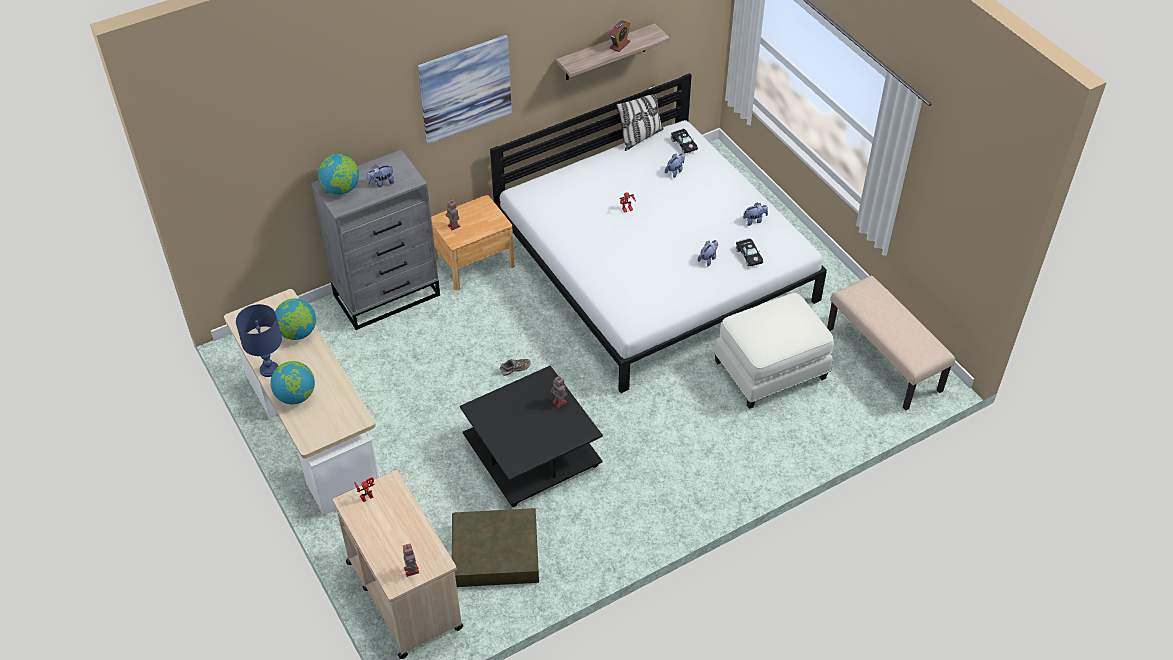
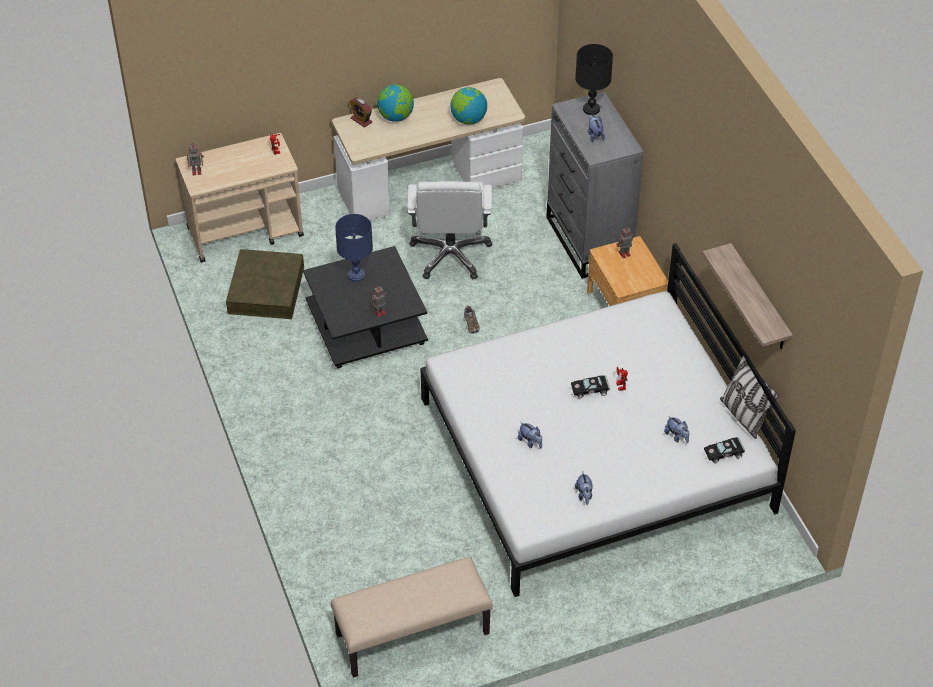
camera: 100 degrees right, 0 degrees up
(269, 369) = (430, 102): blue table lamp -> blue table lamp (356, 275)
(341, 189) = (591, 109): globe -> black table lamp
(419, 398) = (450, 254): none -> white office chair
(465, 89) = (682, 167): picture -> none
(619, 45) = (751, 297): alarm clock -> alarm clock (361, 120)
(748, 255) = (529, 478): black toy car -> black toy car (591, 389)
(771, 371) = (420, 526): white ottoman -> none

